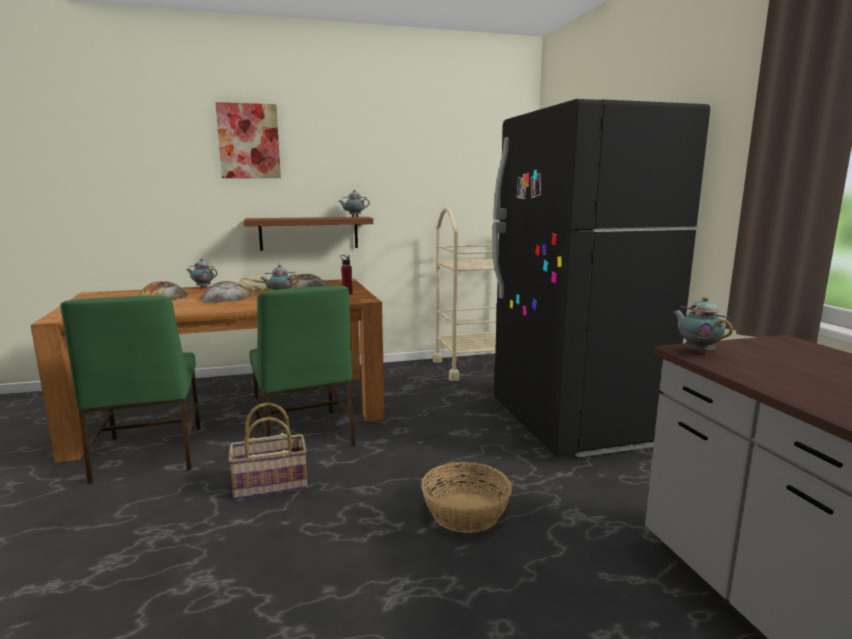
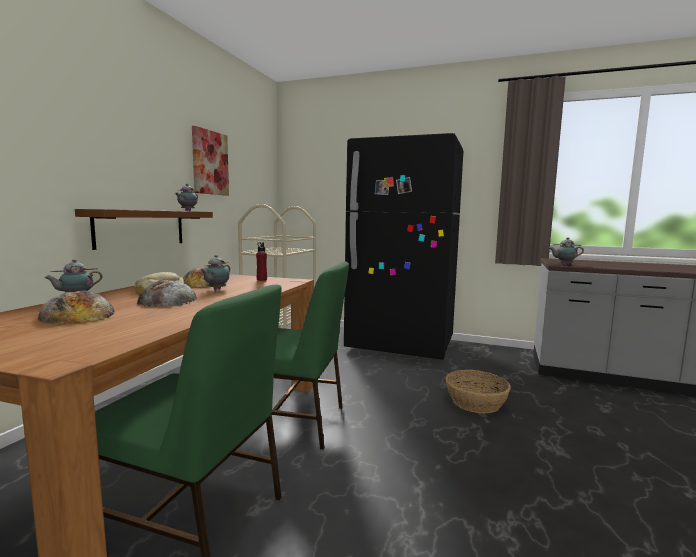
camera: 55 degrees left, 5 degrees down
(249, 141) = (77, 112): picture -> picture (210, 163)
(270, 485) = (368, 459): basket -> none

